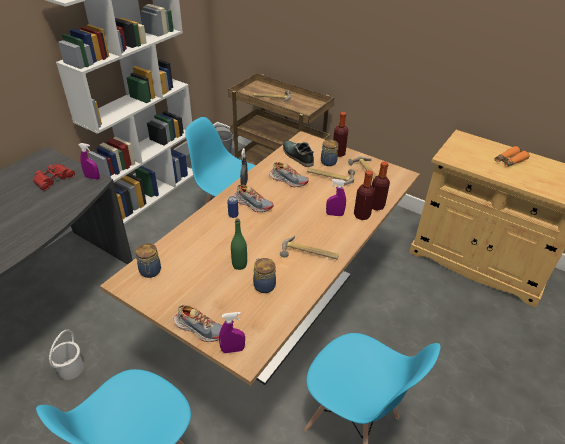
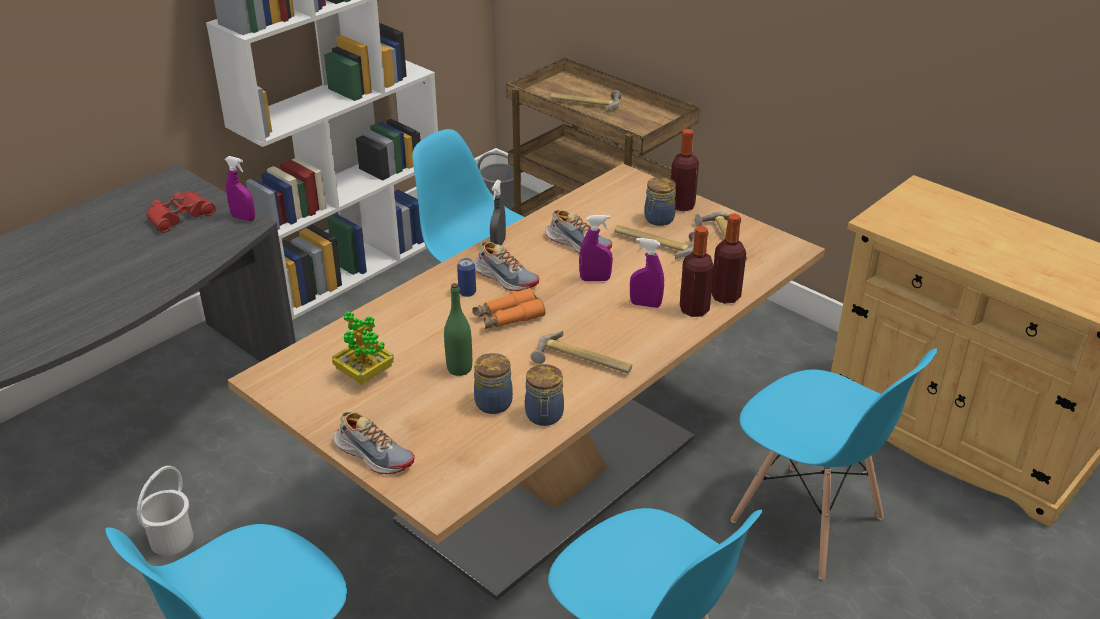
camera: 10 degrees right, 5 degrees down
(150, 272) = (311, 366): jar -> jar (544, 416)
(184, 274) = (364, 374): none -> potted plant
(232, 349) = (419, 489): purple spray bottle -> purple spray bottle (595, 279)
(297, 156) = (605, 205): shoe -> none
(417, 317) = (807, 521): none -> blue chair
(509, 161) = (998, 235): orange binoculars -> orange binoculars (508, 317)

